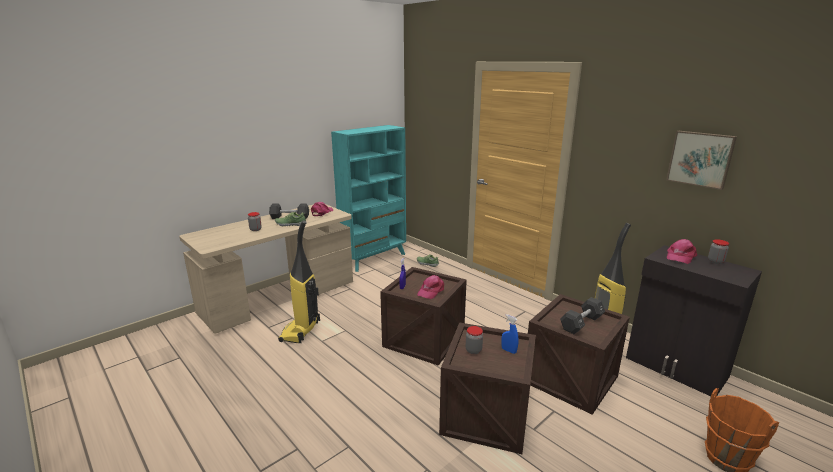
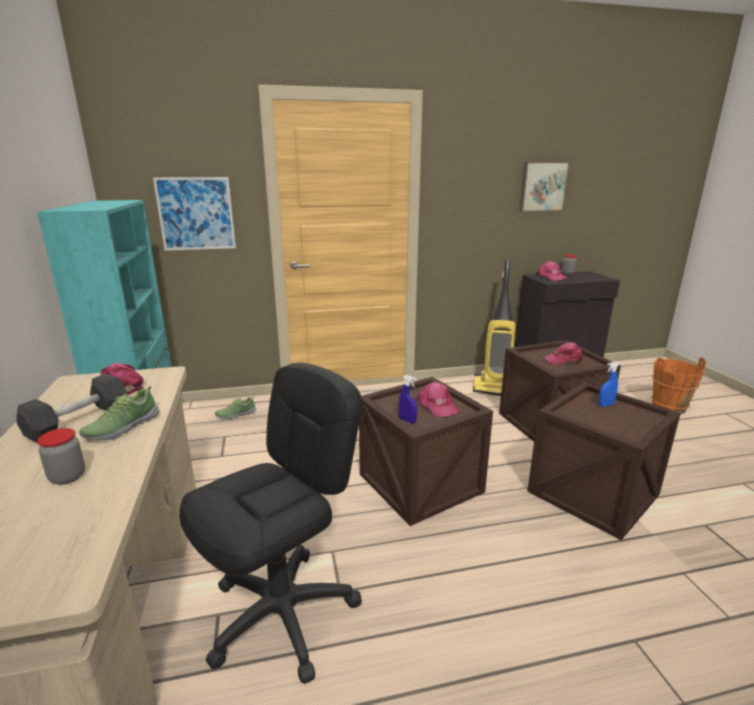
camera: 60 degrees left, 0 degrees up
(301, 331) = (283, 614): vacuum cleaner -> black office chair
(439, 137) = (196, 214): none -> picture
(473, 350) = (600, 422): jar -> none
(581, 323) = (563, 359): black dumbbell -> pink cap

